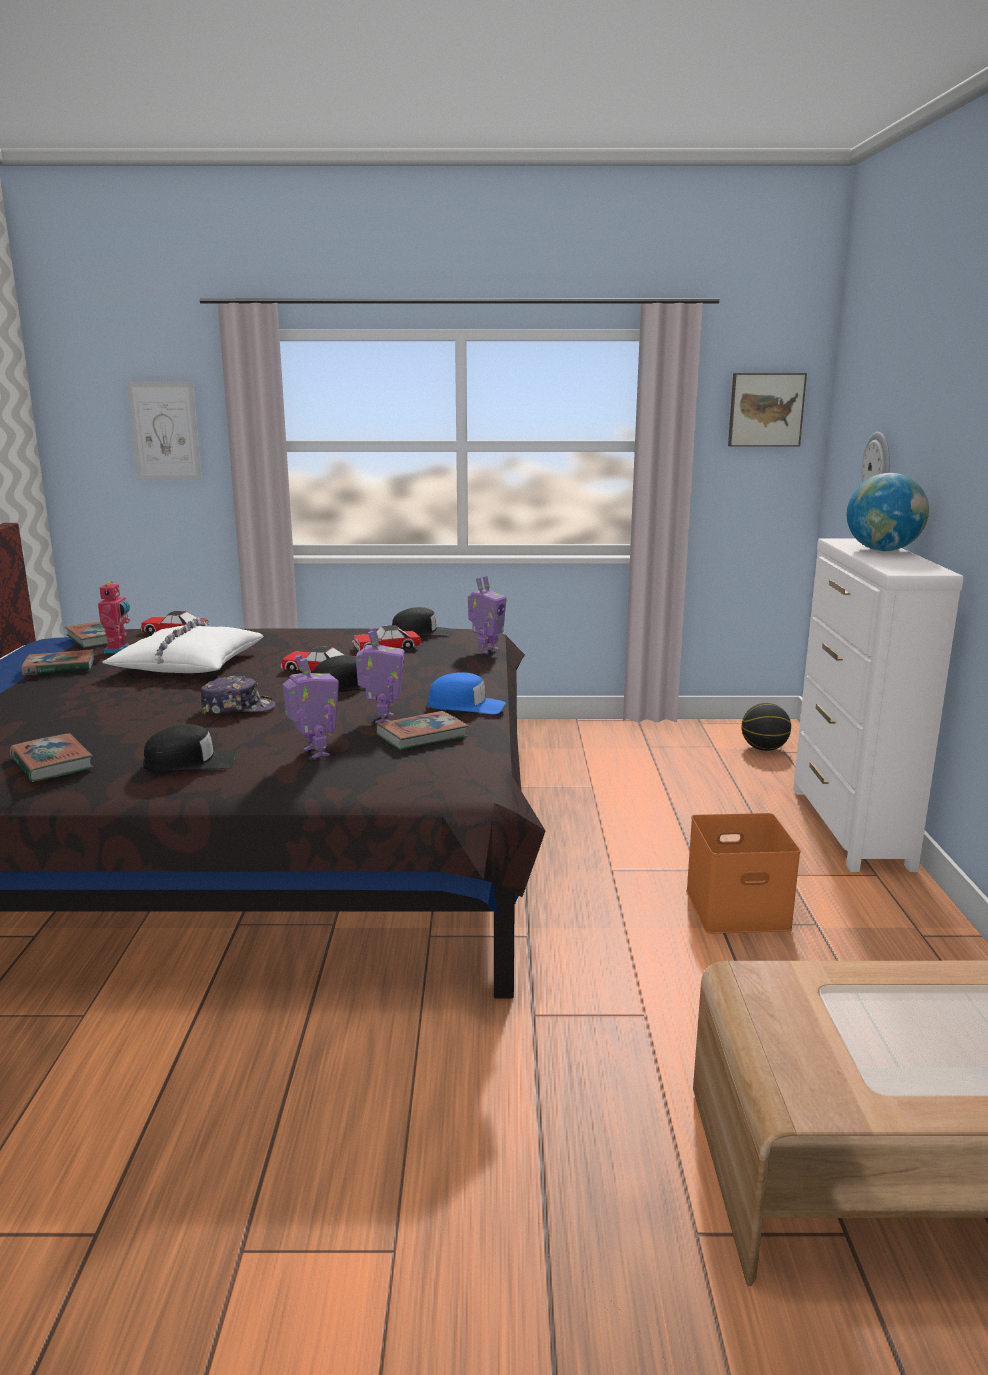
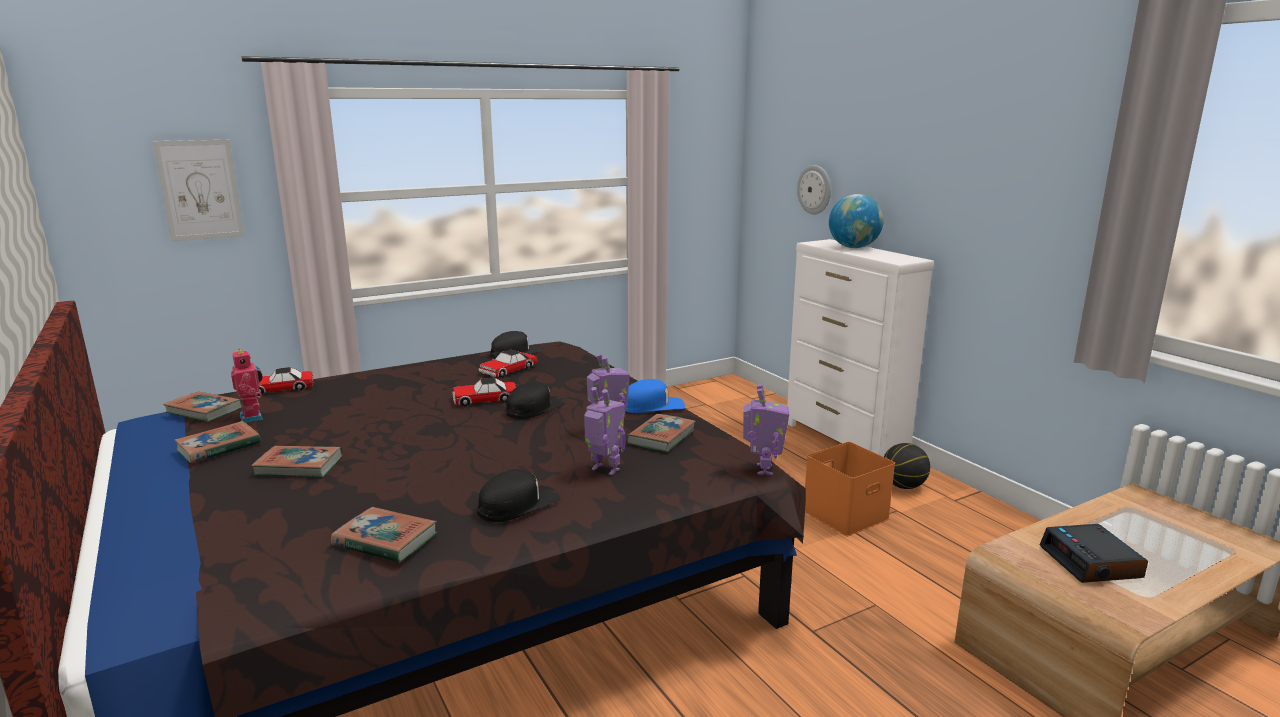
camera: 30 degrees left, 0 degrees up
(87, 694) = (299, 466): none -> book
(188, 664) = (352, 417): white pillow -> none
(238, 708) = (474, 447): cap -> none
(486, 650) = (589, 358): toy robot -> toy robot (762, 469)
(764, 749) = (738, 399): basketball -> basketball (903, 486)
(765, 409) = (705, 150): picture -> none
(858, 1028) = (1091, 563): none -> alarm clock

